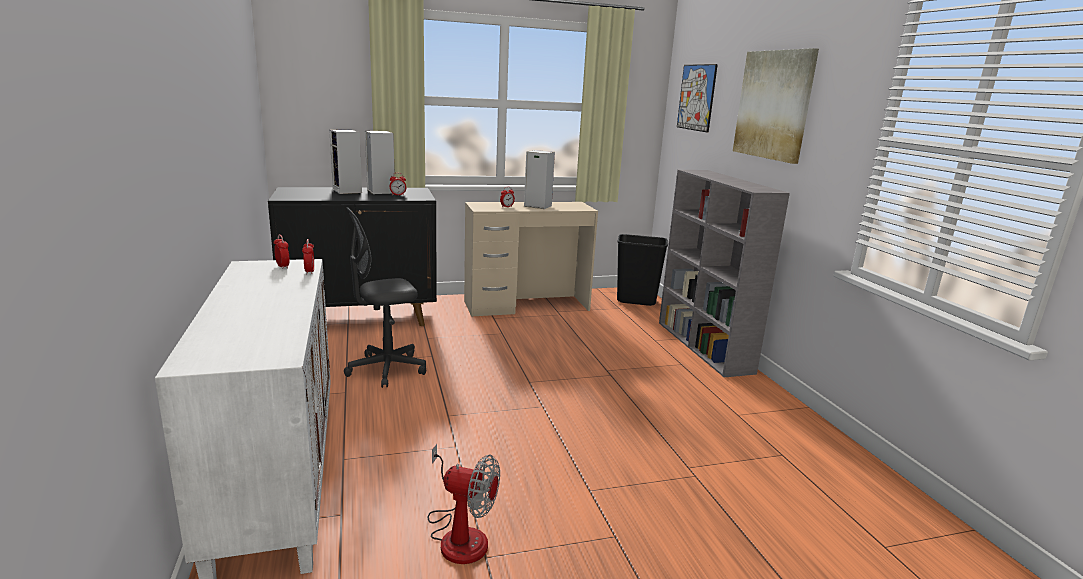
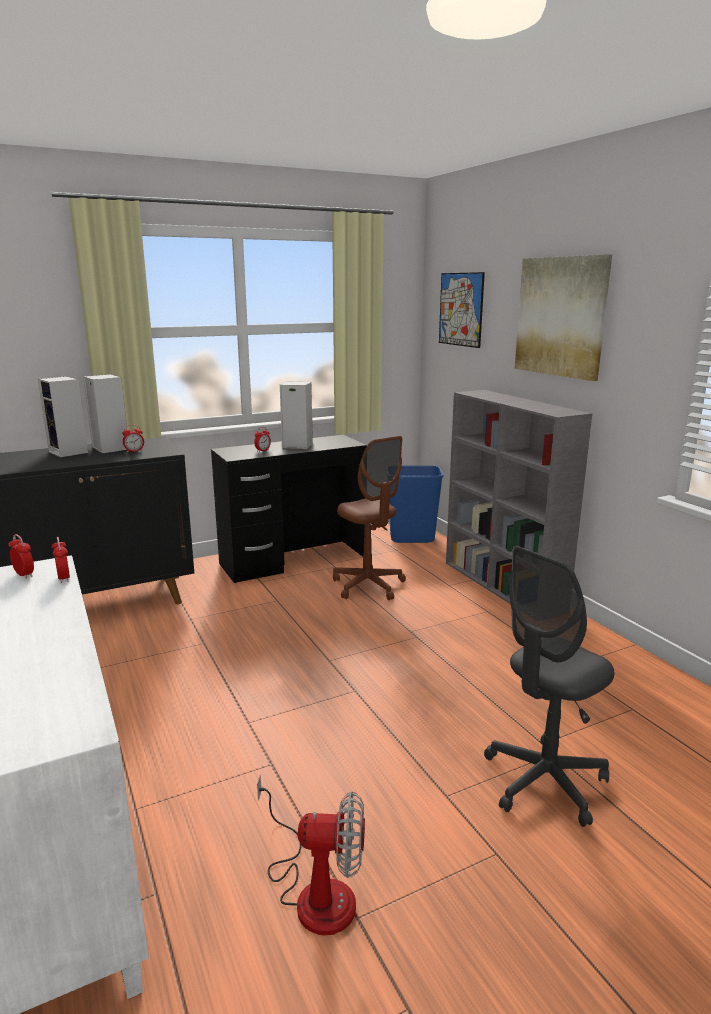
camera: 10 degrees left, 0 degrees up
(386, 369) = (153, 670): grey office chair -> grey office chair (544, 782)
(526, 305) = (293, 560): beige desk -> black desk
(583, 332) = (368, 586): none -> brown office chair
(636, 301) = (412, 538): black trash can -> blue trash can

